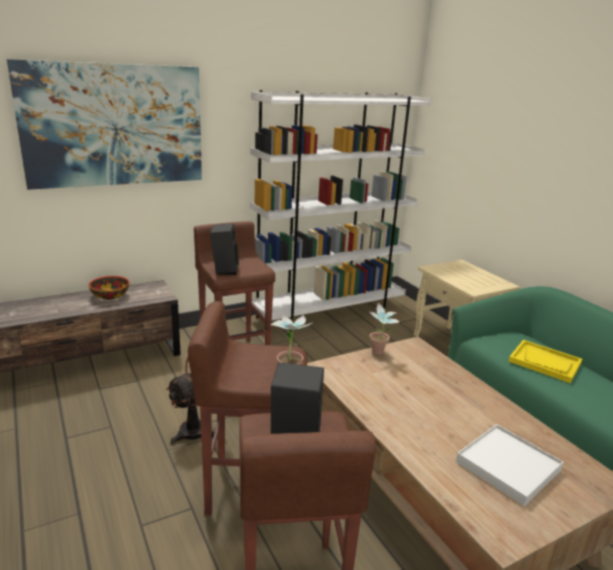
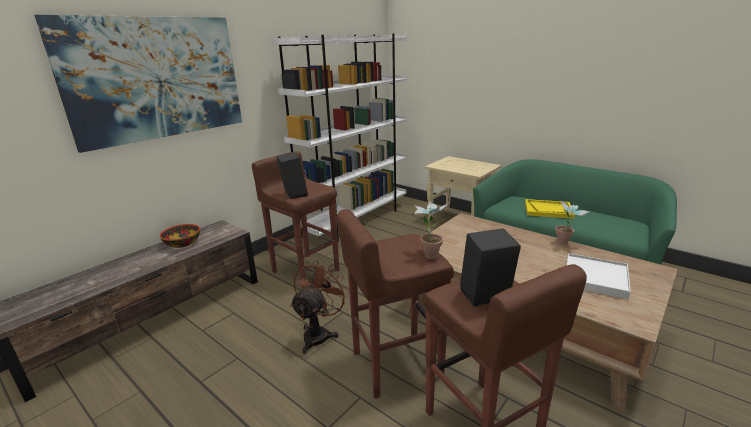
camera: 20 degrees left, 0 degrees up
(379, 354) = (446, 231): potted plant -> potted plant (565, 244)

